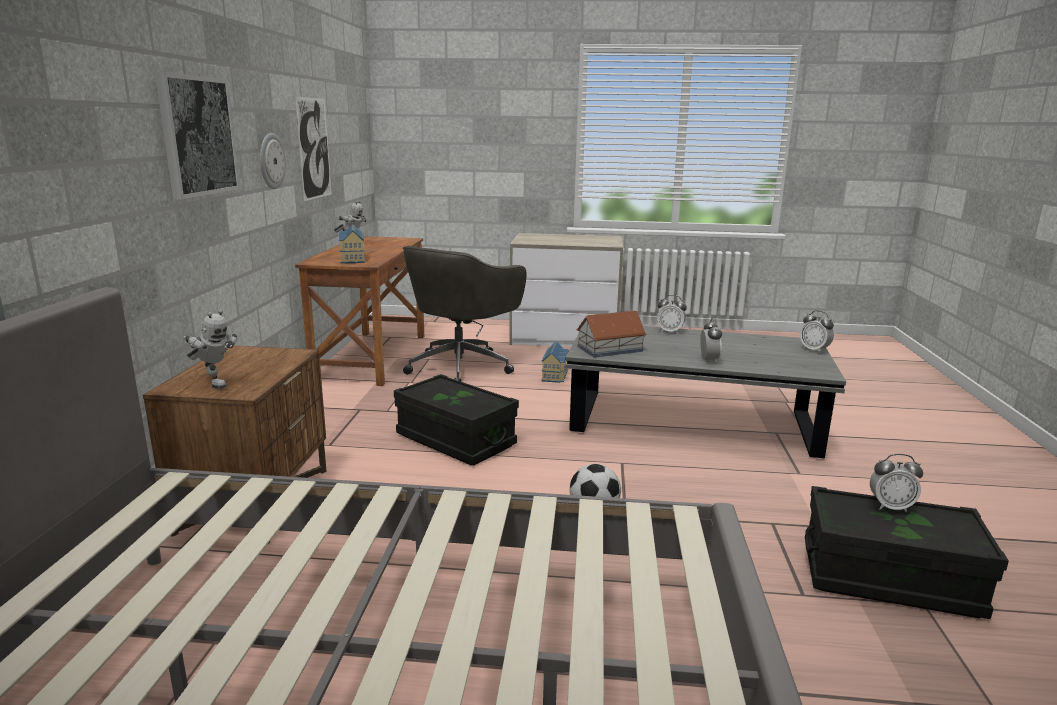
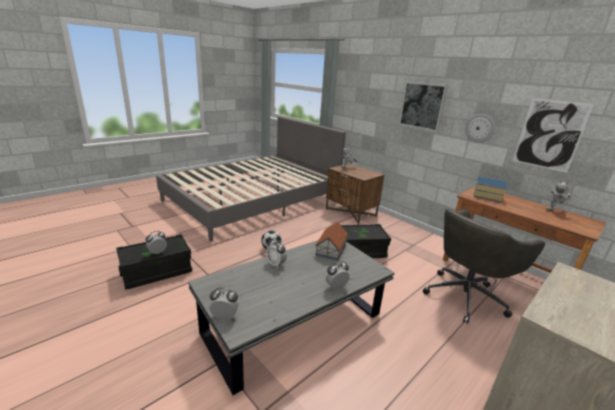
camera: 130 degrees right, 5 degrees up
(461, 366) = (466, 296): grey office chair -> grey office chair turned 105 degrees counterclockwise
(555, 375) = (423, 324): toy house -> none

